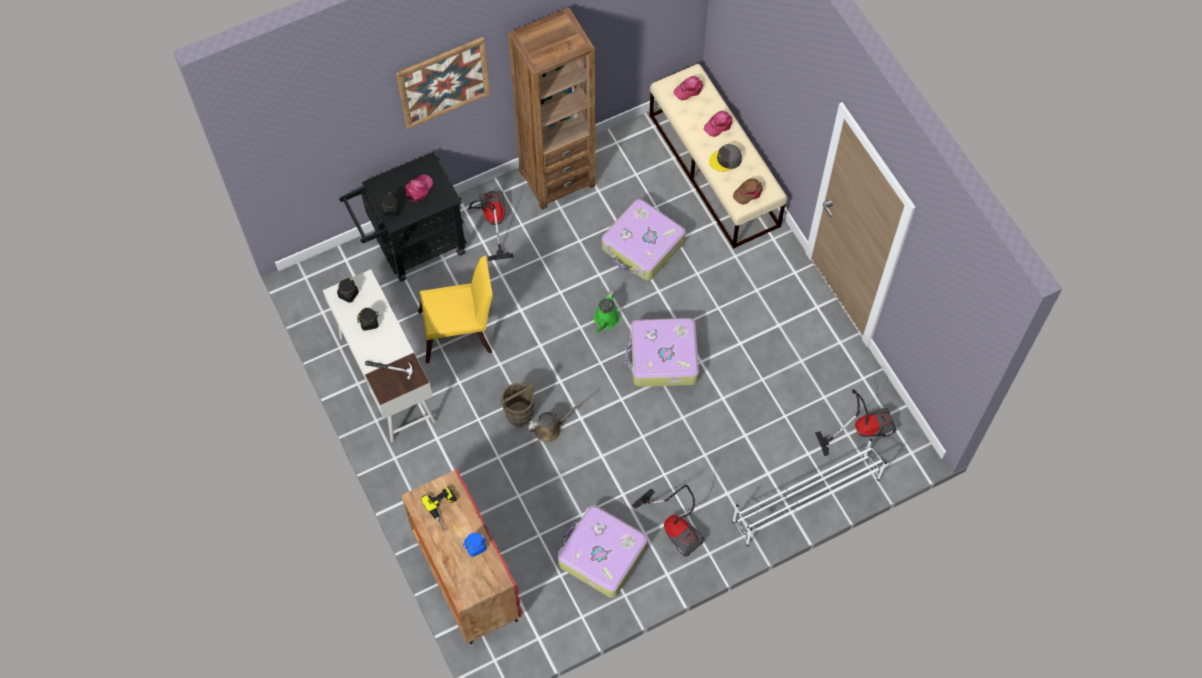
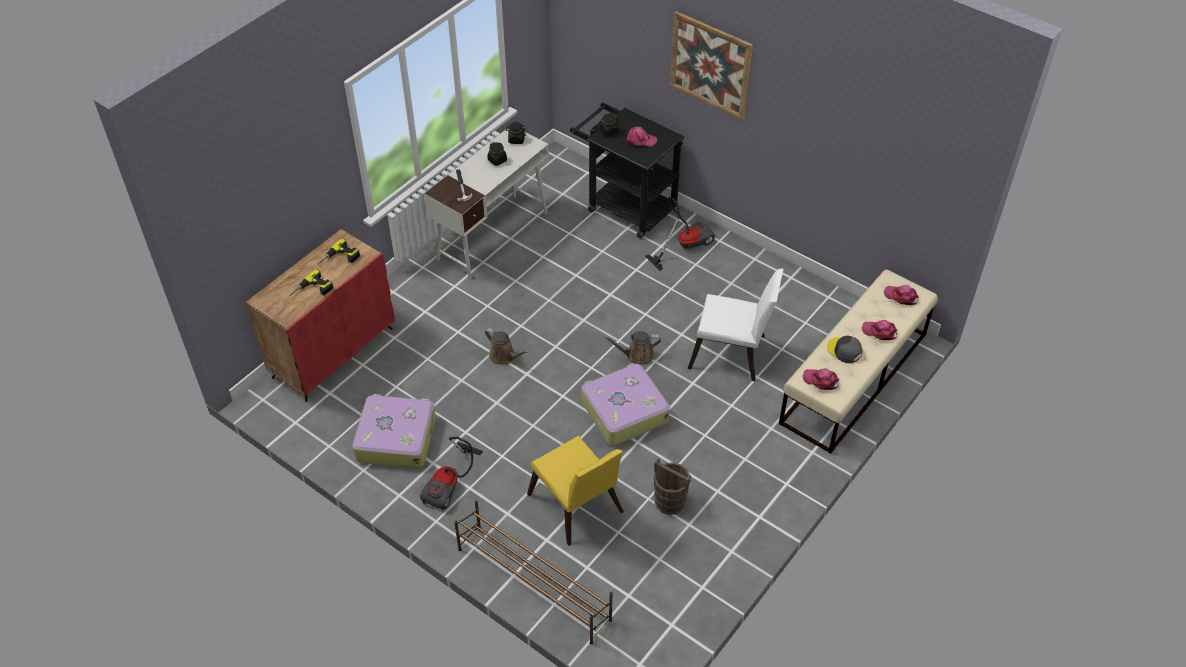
camera: 65 degrees right, 15 degrees down
(461, 332) = (564, 264): yellow chair -> yellow chair (577, 508)
(475, 547) = (312, 290): blue jar -> power drill
(519, 414) = (507, 330): brown bucket -> brown bucket (669, 501)
(557, 178) = (759, 270): brown bookcase -> none
(605, 320) = (637, 355): green watering can -> brown watering can
(642, 246) = (732, 354): suitcase -> white chair
(748, 192) = (821, 380): brown cap -> pink cap
(805, 500) = (533, 583): white shoe rack -> brown shoe rack
(861, 429) = (641, 606): vacuum cleaner -> none

